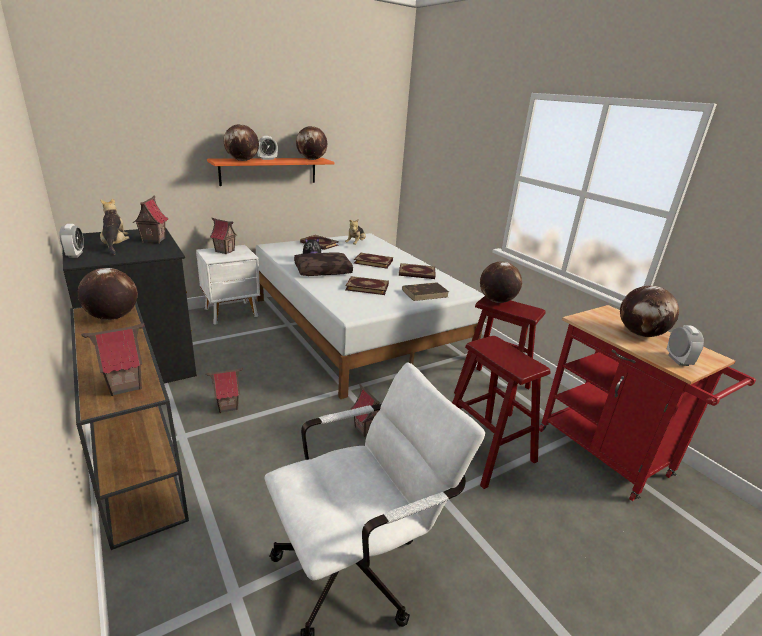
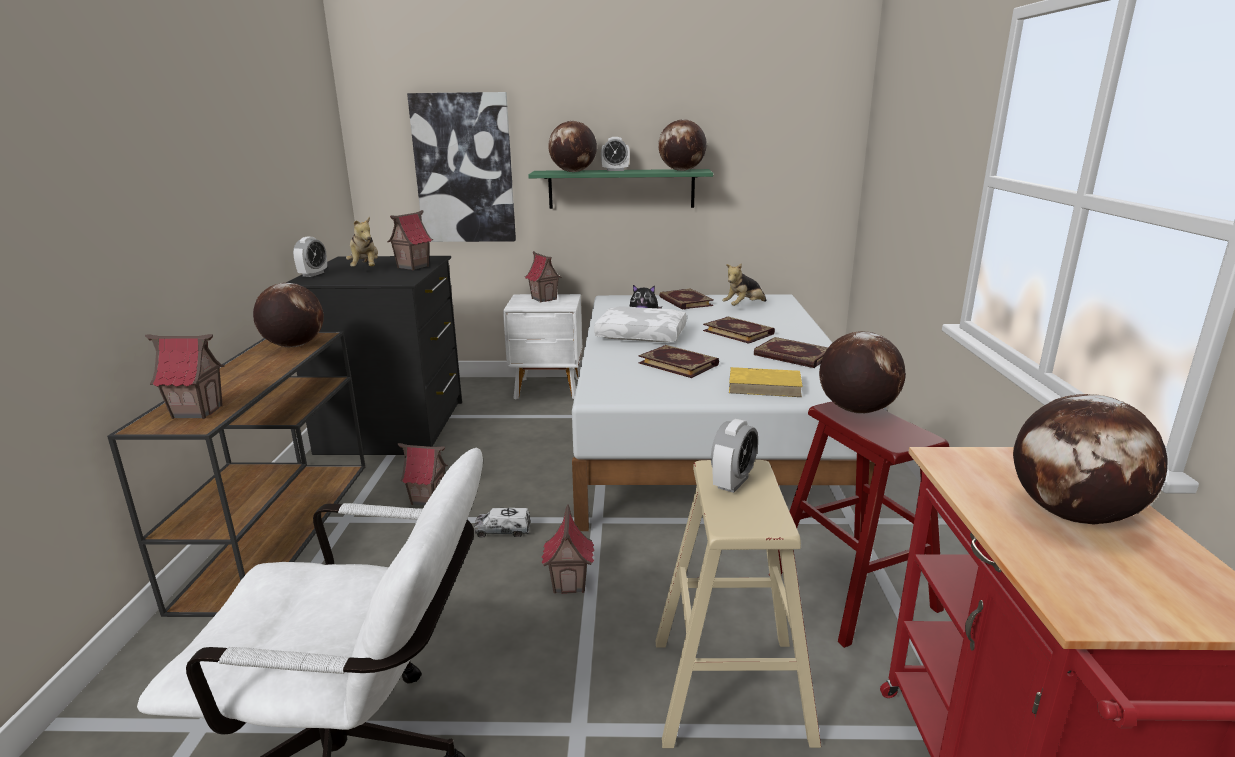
camera: 35 degrees right, 5 degrees down
(115, 245) = (366, 269): plush toy -> plush toy turned 150 degrees clockwise
(150, 157) = (464, 169): none -> picture
(268, 171) = (621, 189): orange shelf -> green shelf
(299, 411) = (503, 531): none -> toy truck
(323, 270) = (642, 335): brown pillow -> white pillow
(425, 293) = (765, 386): brown book -> yellow book
(485, 452) = (730, 689): red stool -> beige stool
(678, 360) = (1100, 589): alarm clock -> alarm clock (732, 482)

